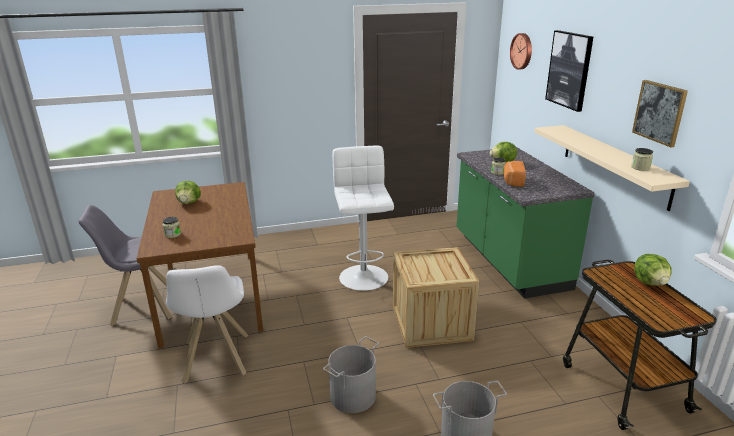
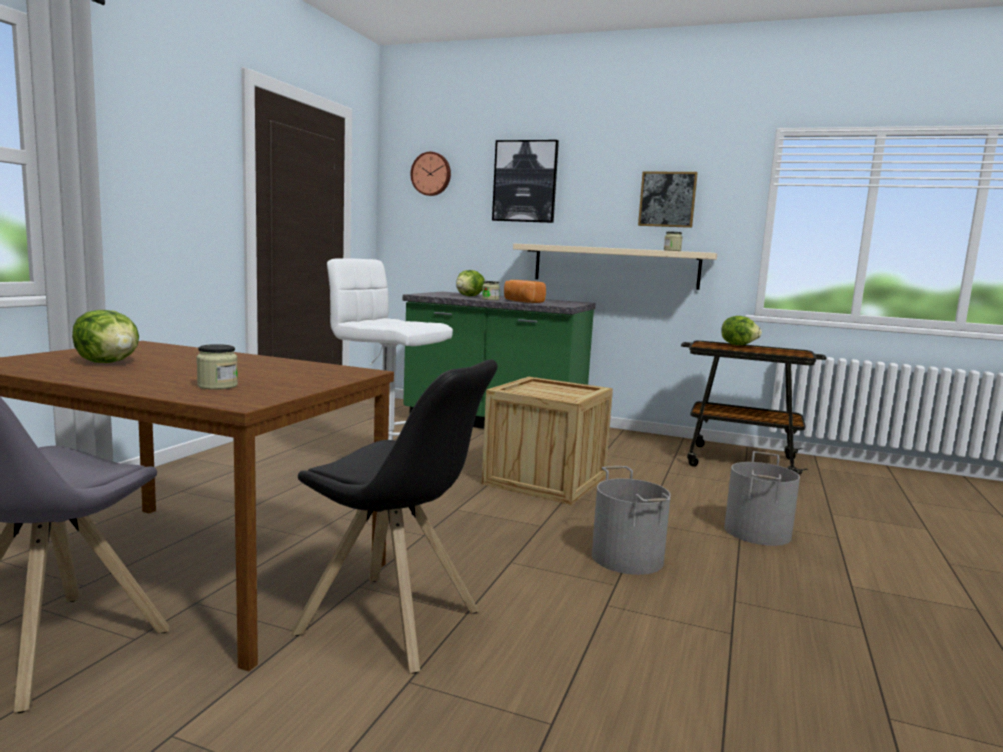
camera: 55 degrees left, 15 degrees down
(216, 358) = (391, 621): white chair -> black chair

